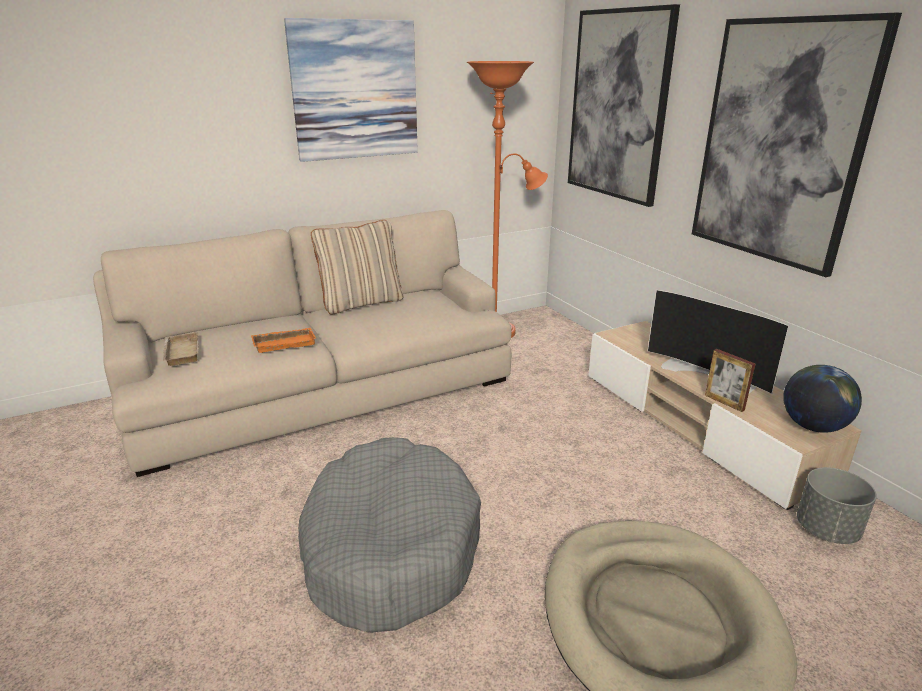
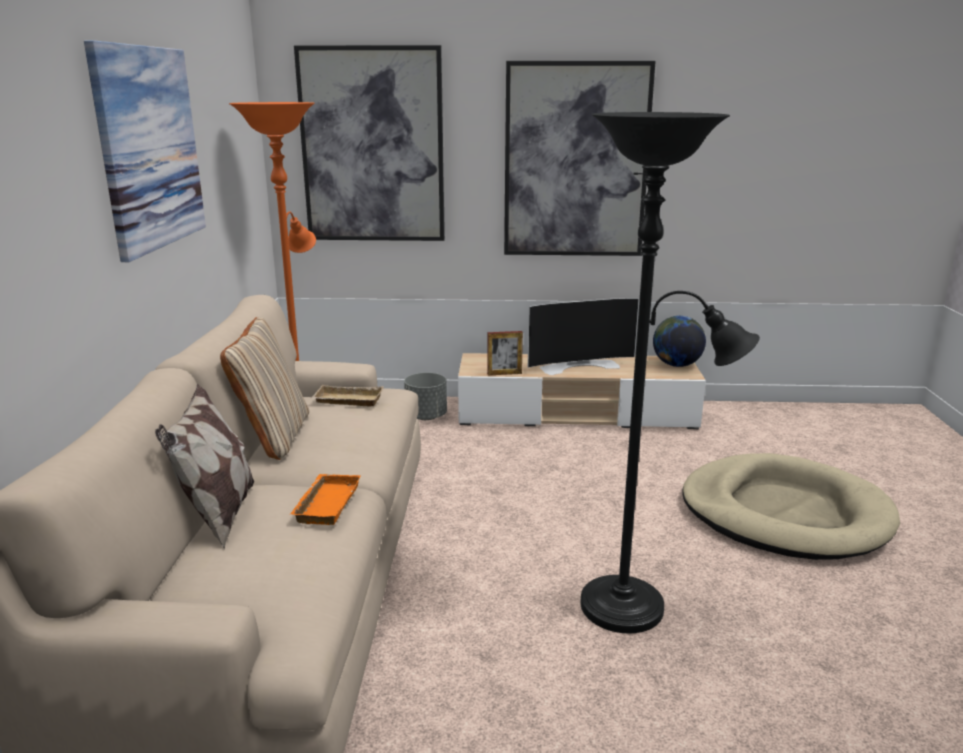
camera: 60 degrees left, 5 degrees down
(181, 352) = (244, 586): beige tray -> beige tray (347, 401)
(251, 323) = (218, 516): none -> pillow
(389, 547) = (633, 607): grey dog bed -> black floor lamp
(724, 402) = (623, 375): picture frame -> picture frame (504, 373)
(826, 530) = (725, 426): grey planter -> grey planter (426, 416)

